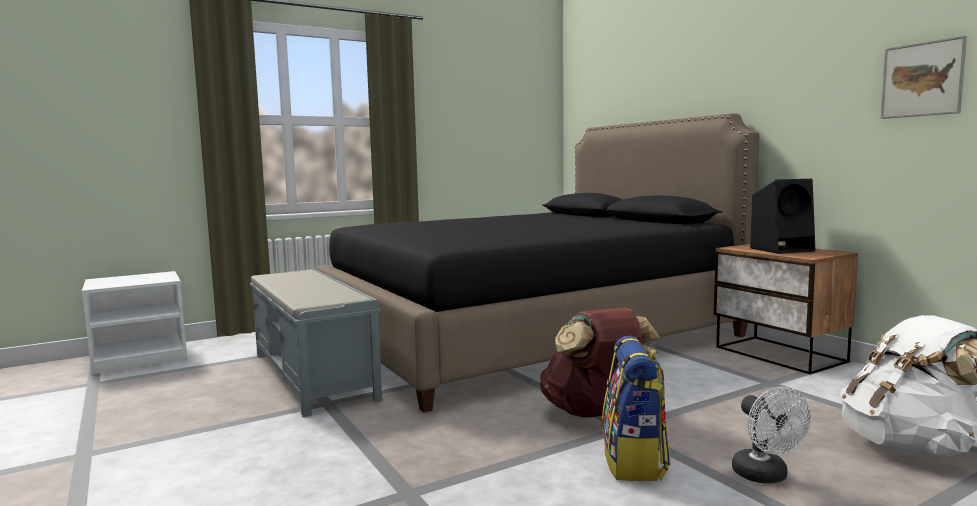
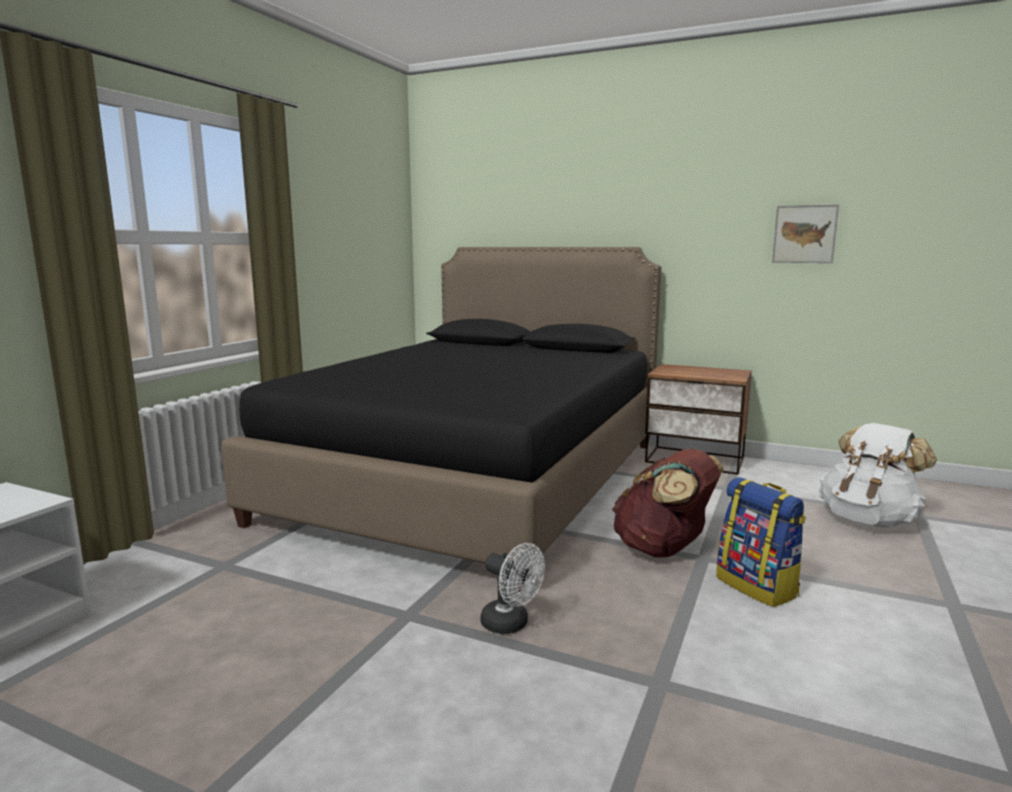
camera: 35 degrees left, 5 degrees up
(313, 375) = (326, 586): grey bench -> none
(765, 476) = (841, 570): white fan -> white fan (511, 625)
(782, 249) = (699, 371): black speaker -> none

